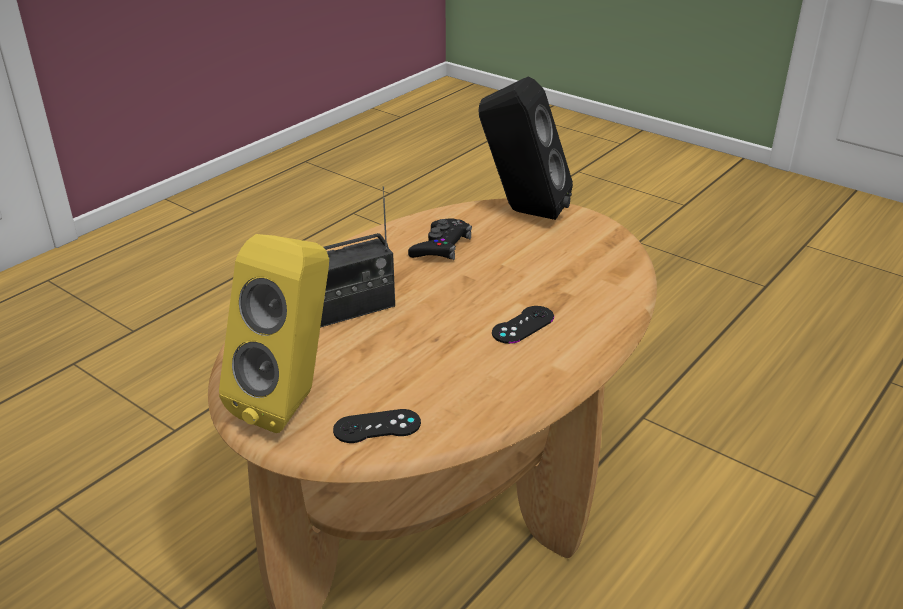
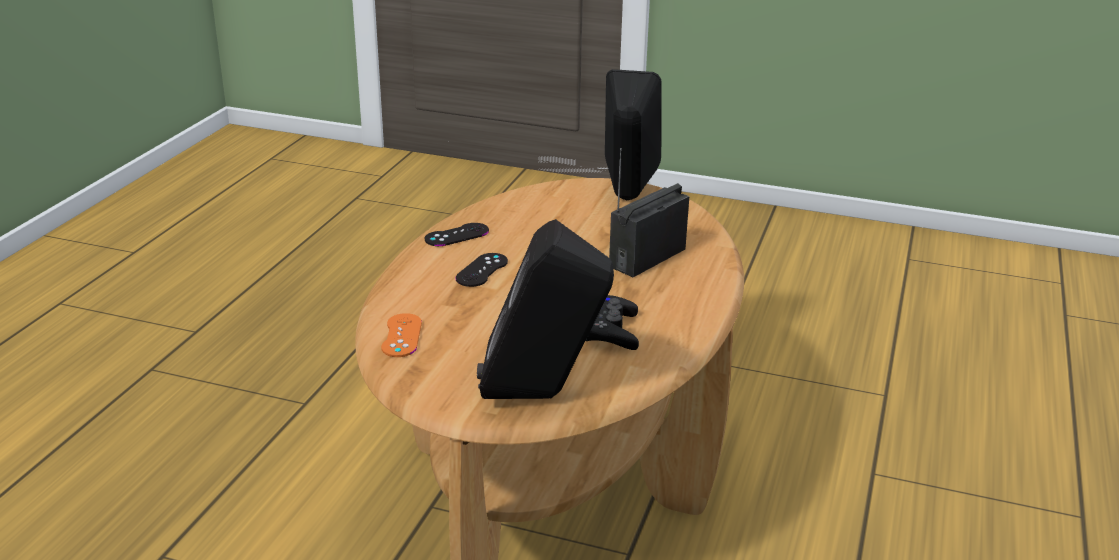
camera: 160 degrees right, 5 degrees down
(292, 401) = (627, 199): yellow speaker -> black speaker
(377, 426) = (555, 196): black game controller -> black game controller (457, 235)
(616, 271) = (401, 335): none -> orange game controller

